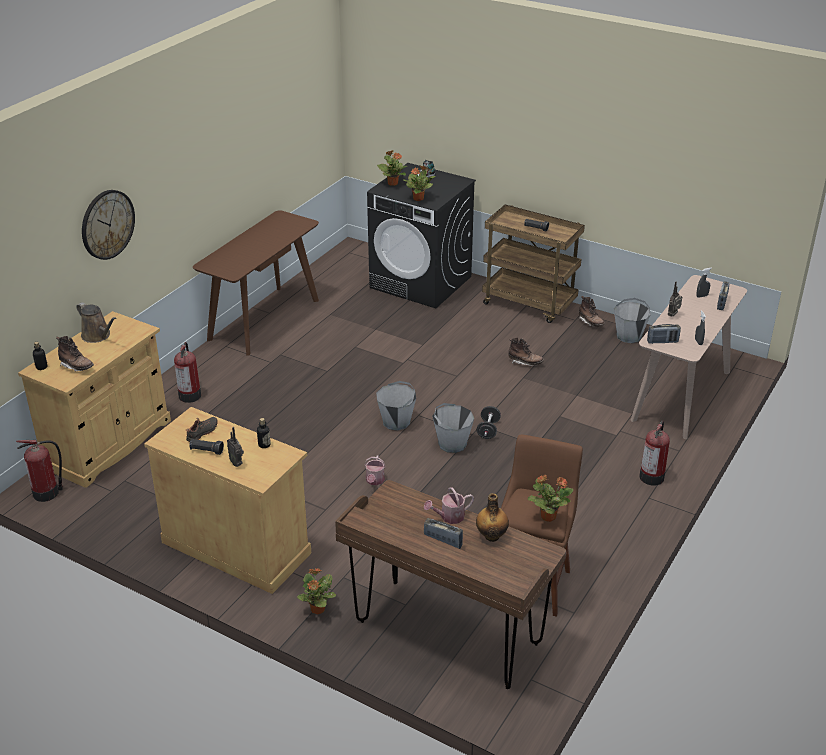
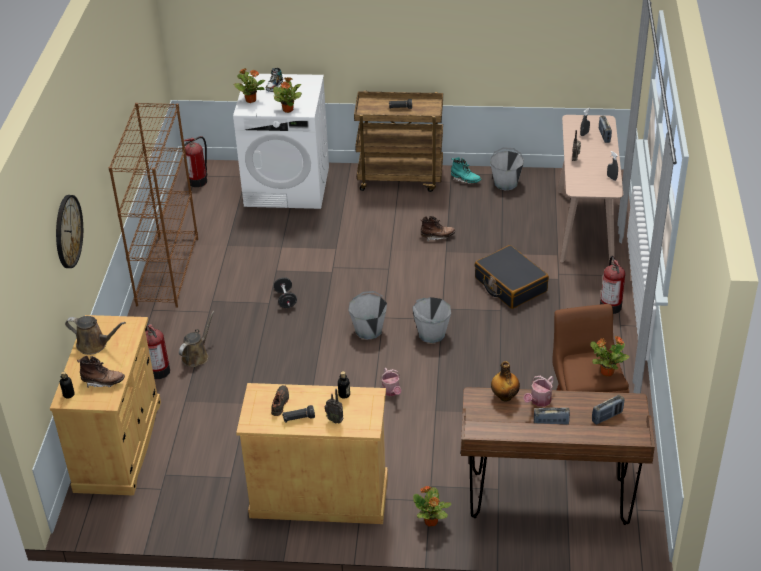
camera: 25 degrees left, 5 degrees up
(47, 492) = (100, 514): fire extinguisher -> fire extinguisher (198, 181)
(231, 394) = (196, 356): none -> brown watering can
(263, 319) = (167, 271): brown console table -> brown bookcase
(421, 282) = (287, 186): black washing machine -> white washing machine
(488, 430) = (452, 310): black dumbbell -> black dumbbell (285, 299)
(491, 536) = (583, 404): bottle -> bottle (504, 396)
(563, 425) = (510, 285): none -> black suitcase
(590, 322) = (465, 180): brown boot -> turquoise boot
(662, 341) = (584, 187): radio -> radio (607, 416)

